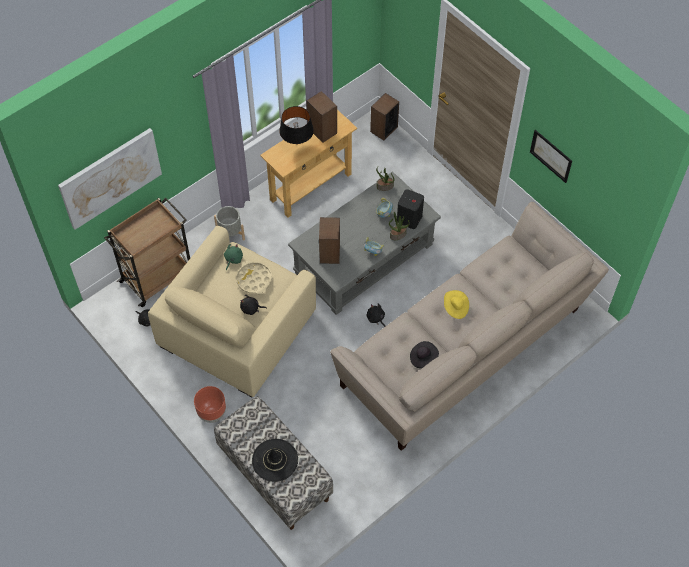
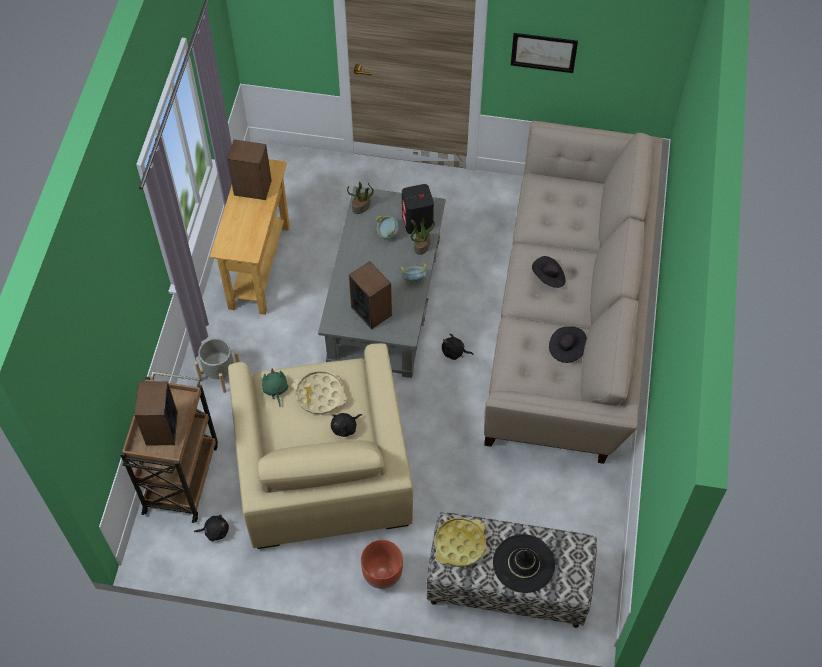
camera: 40 degrees left, 0 degrees up
(110, 178) = (103, 381): picture -> none
(250, 421) = (459, 544): none -> yellow tray
(297, 144) = (239, 219): black table lamp -> none
(383, 129) = (279, 159): speaker -> speaker (161, 429)
(455, 308) = (548, 278): yellow hat -> black hat

